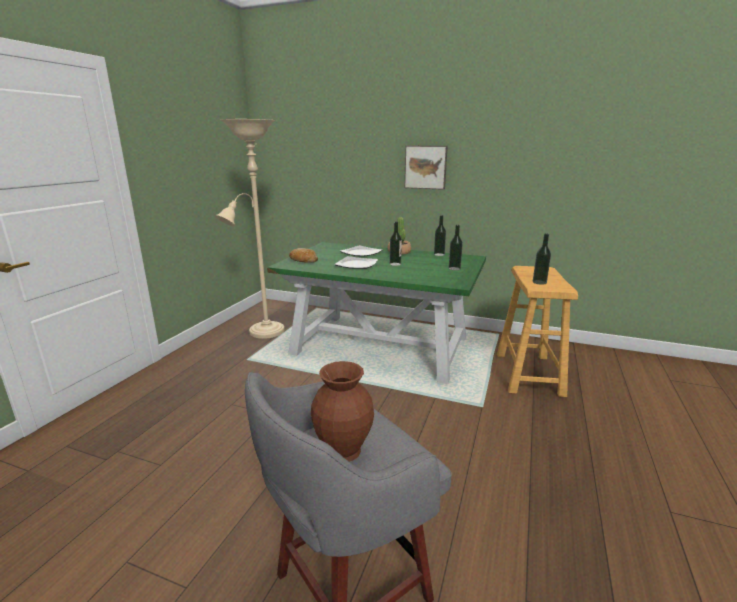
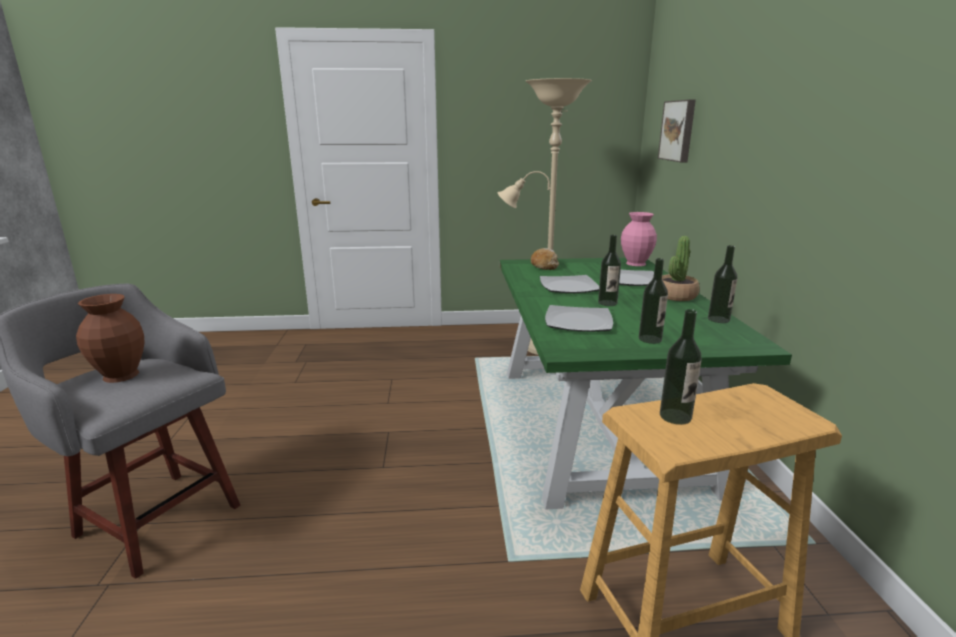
camera: 65 degrees right, 0 degrees up
(333, 245) = (636, 264): none -> pink vase
(418, 274) = (577, 321): none -> plate
(425, 167) = (784, 153): picture -> picture (678, 130)

